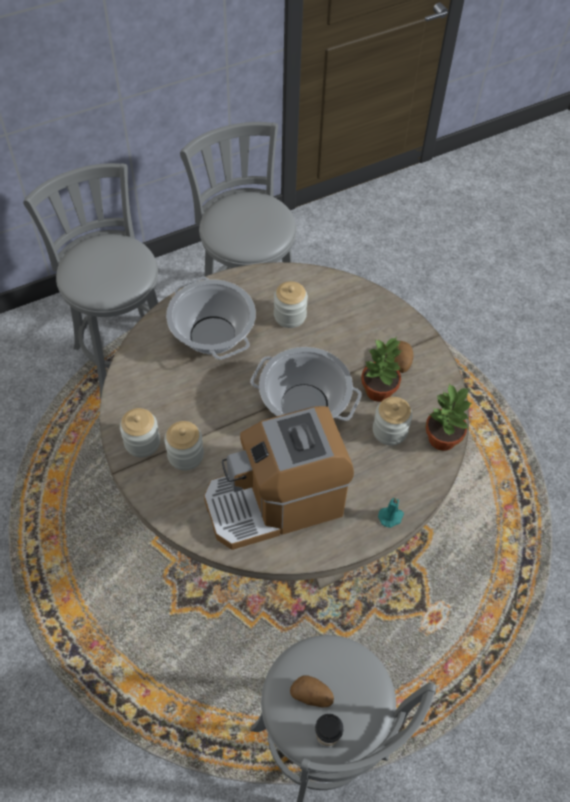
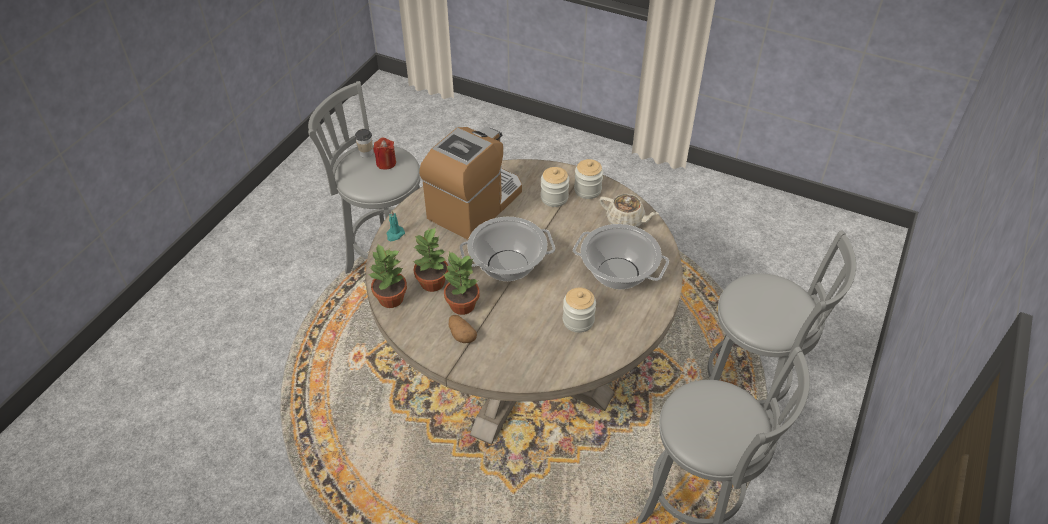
camera: 145 degrees right, 10 degrees down
(146, 381) = (626, 221): none -> beige teapot
(312, 695) = (386, 163): potato -> red candle
(390, 431) = (433, 282): jar -> potted plant

